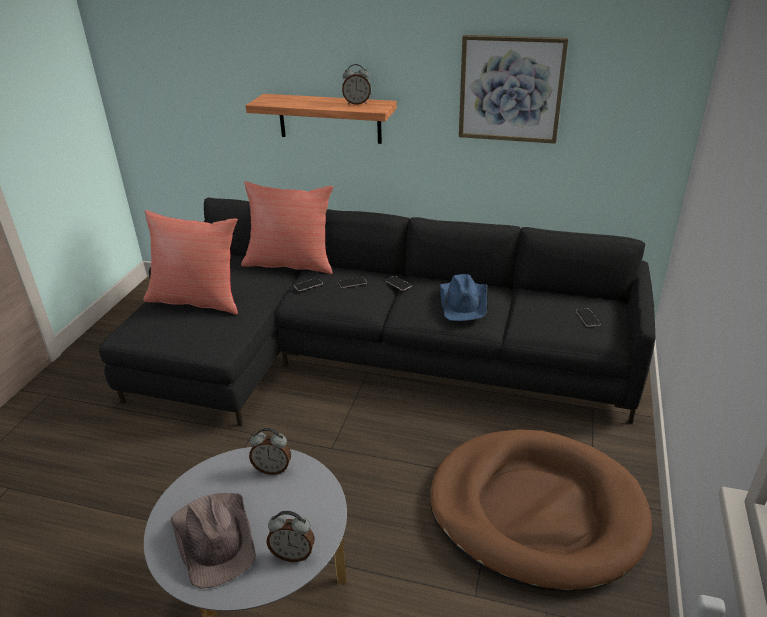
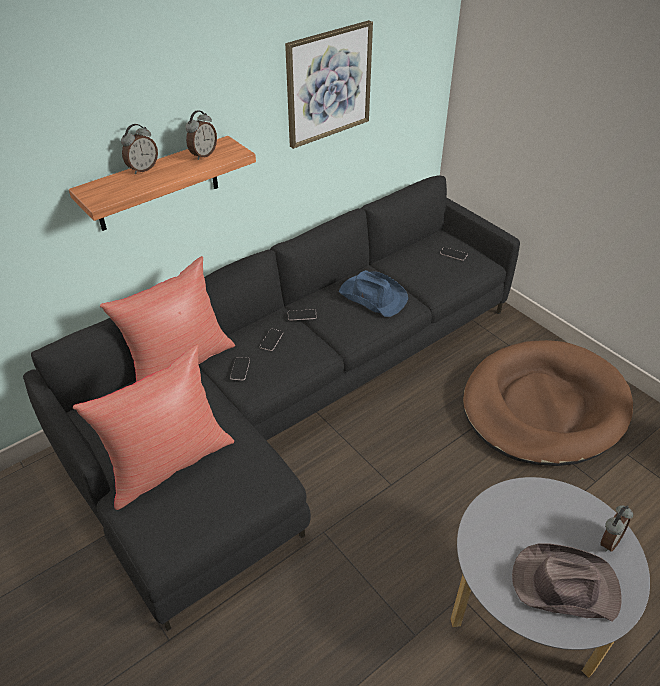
camera: 55 degrees left, 10 degrees up
(273, 469) = (503, 512): alarm clock -> alarm clock (142, 169)

